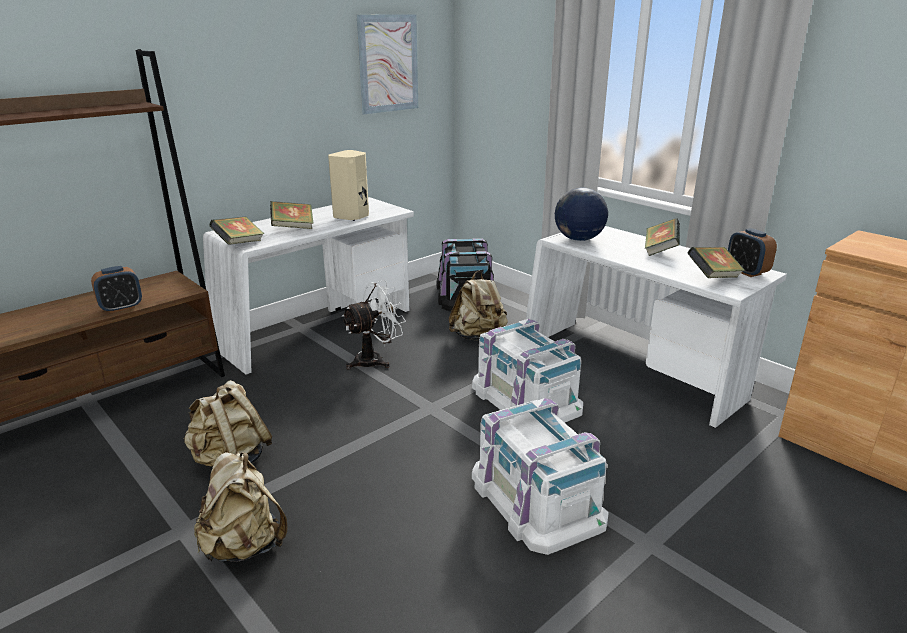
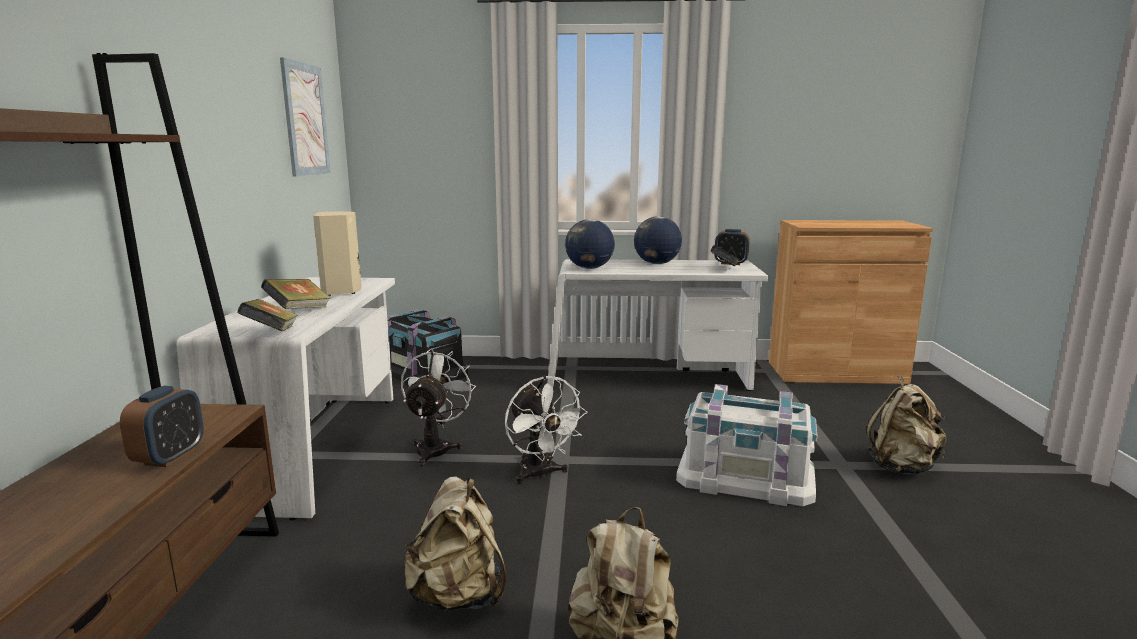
camera: 45 degrees left, 10 degrees down
(397, 412) = (540, 475): none -> white fan
(478, 337) = (497, 397): beige backpack -> beige backpack (901, 467)
(526, 397) = (616, 421): white storage box -> none
(660, 250) = (656, 264): book -> globe

